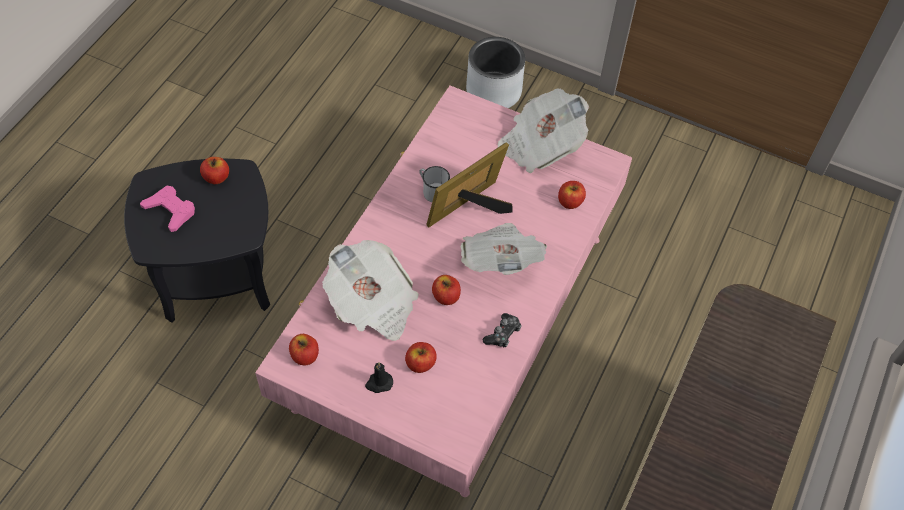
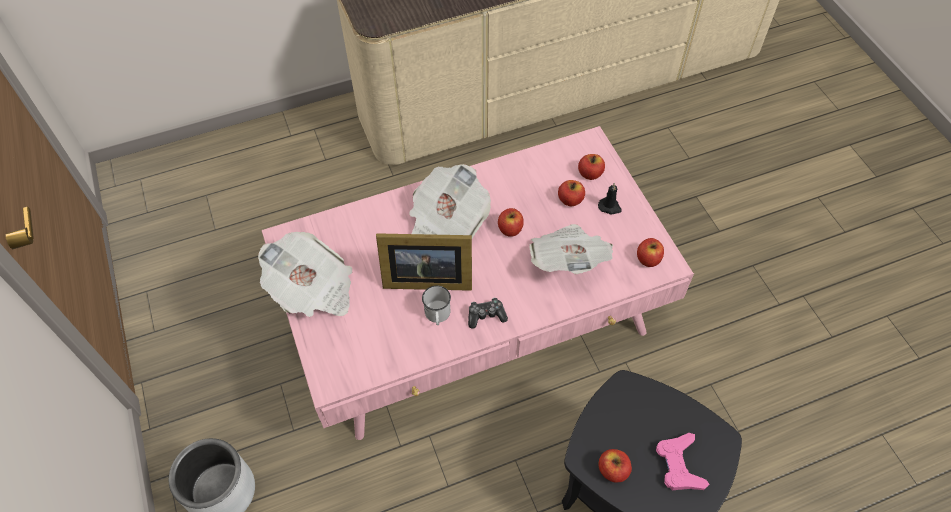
camera: 135 degrees left, 0 degrees up
(503, 334) = (497, 180): game controller -> game controller (486, 315)
(570, 202) = (348, 230): apple -> apple (590, 174)

